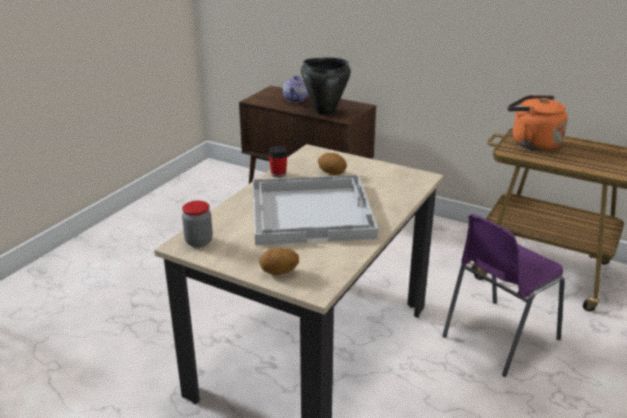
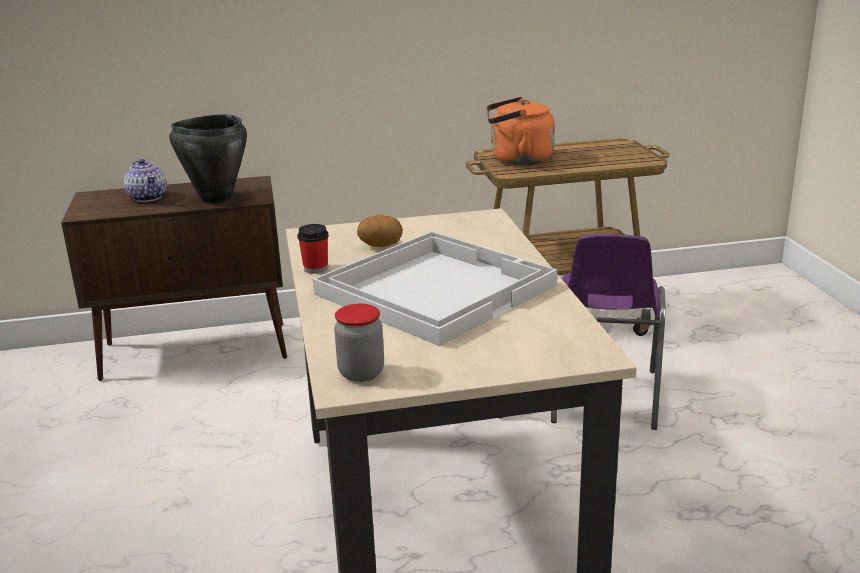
camera: 40 degrees left, 5 degrees down
(279, 273) = (524, 358): potato -> none

